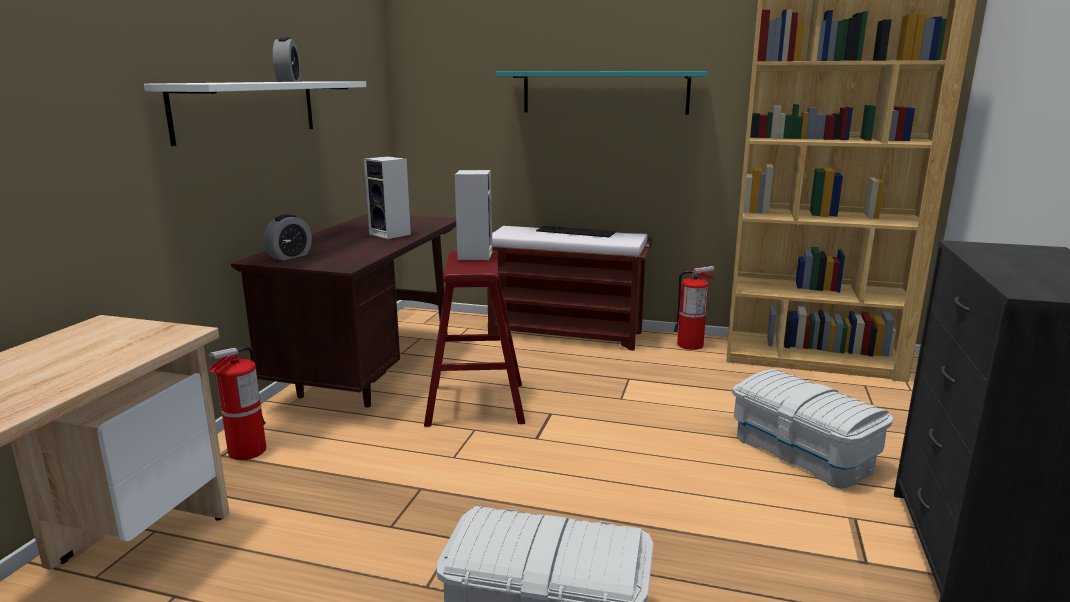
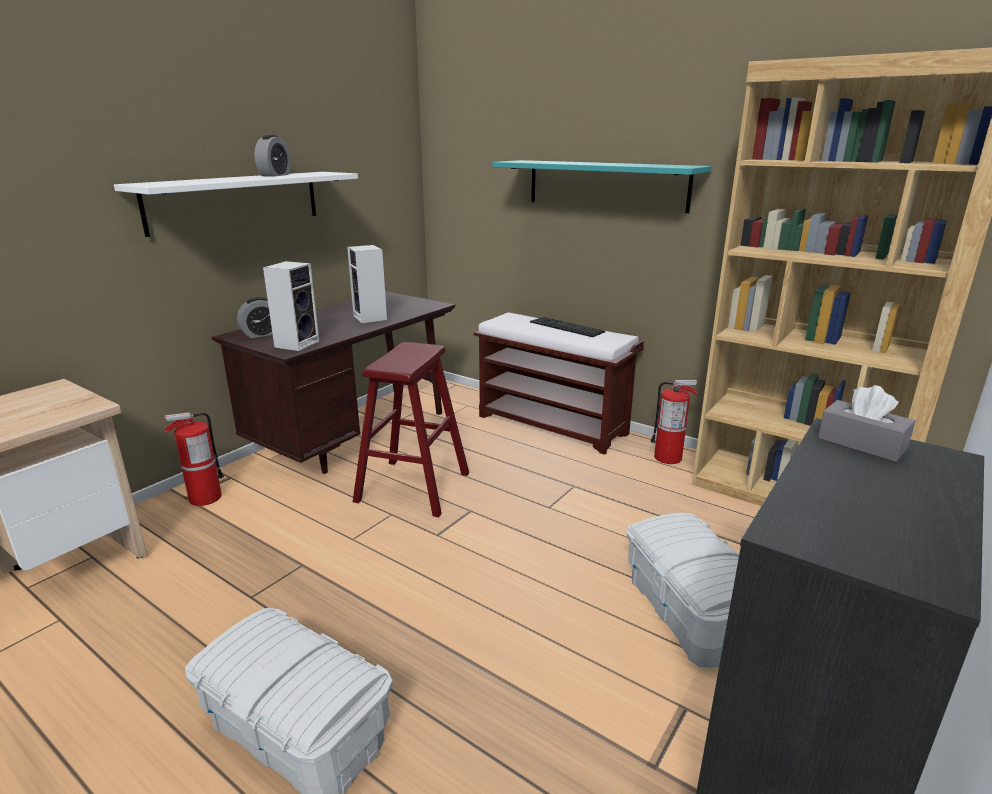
camera: 20 degrees right, 5 degrees up
(474, 255) = (416, 349): speaker -> speaker (297, 343)
(990, 249) = (861, 443): none -> grey tissue box

